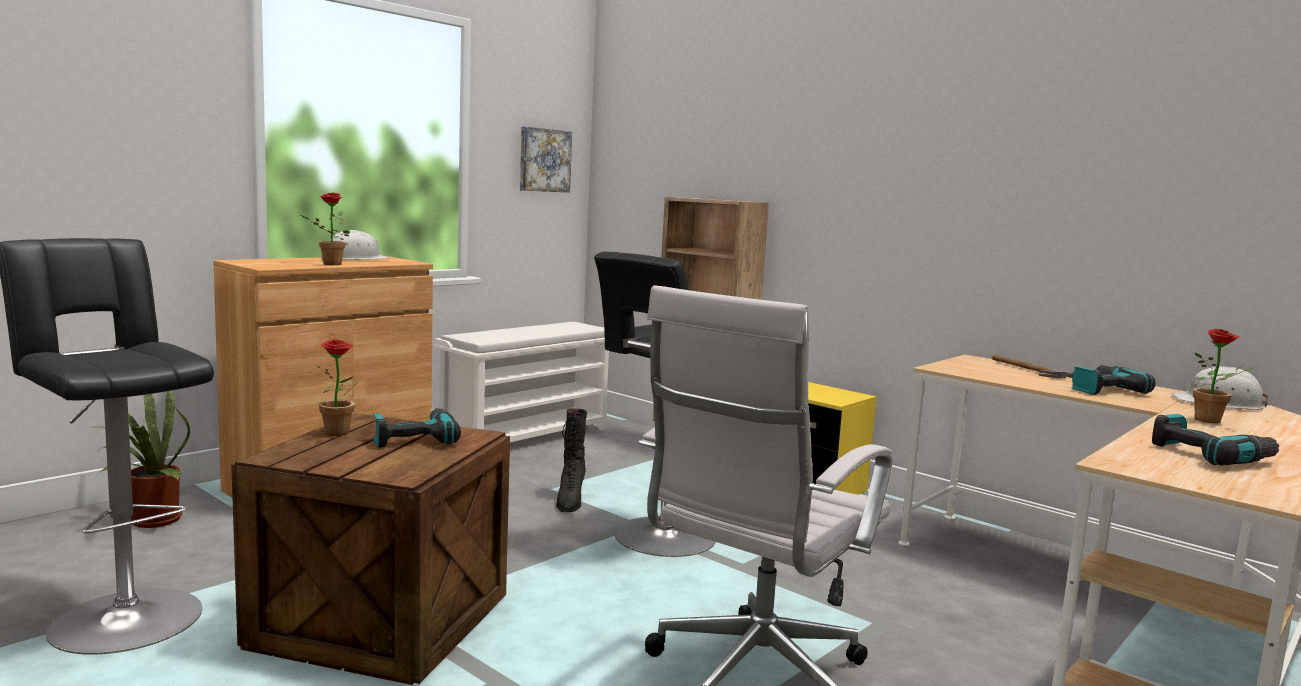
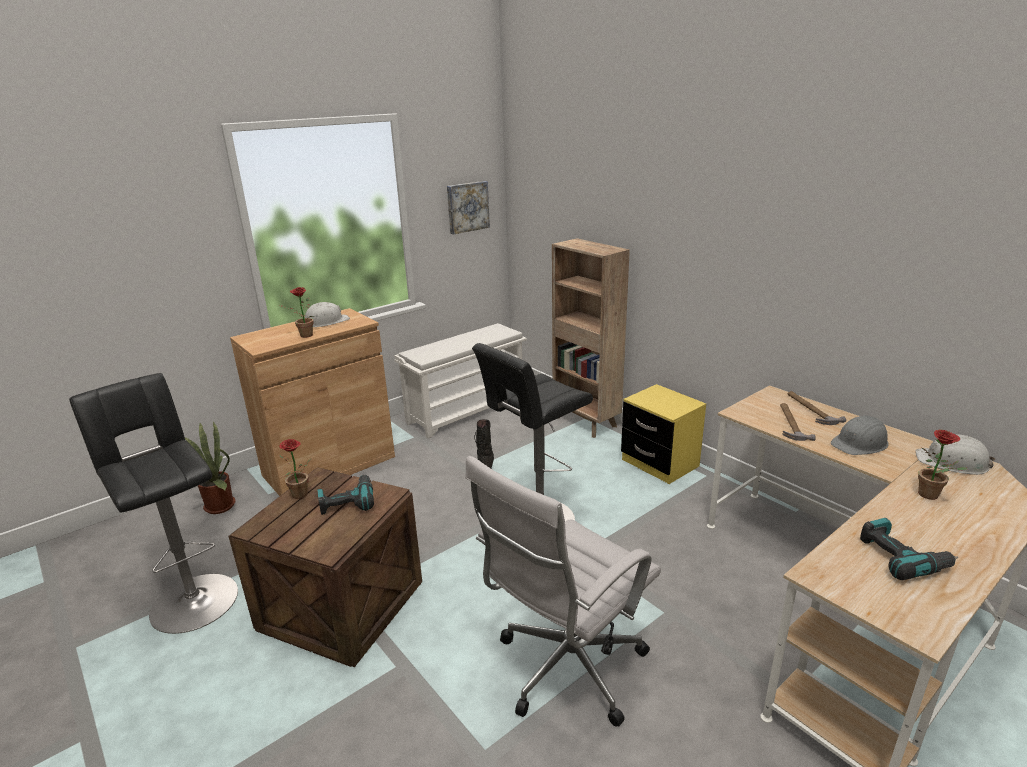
camera: 10 degrees right, 15 degrees up
(1009, 376) = (790, 423): none -> hammer
(1102, 389) = (860, 443): power drill -> grey hard hat

